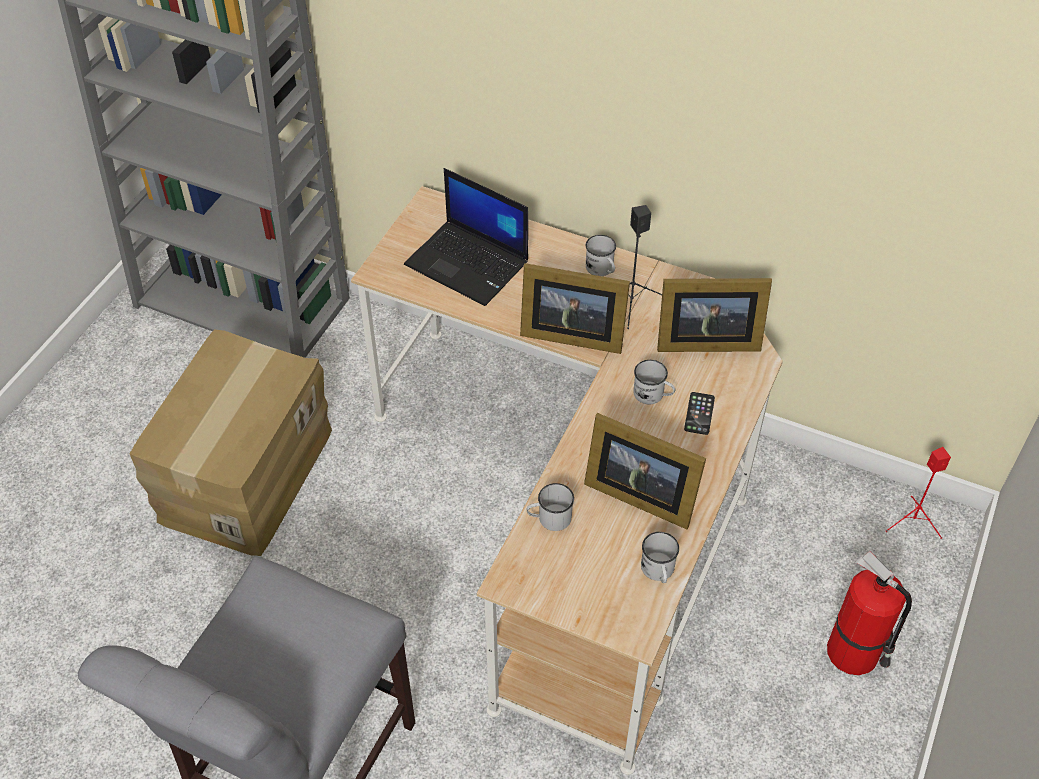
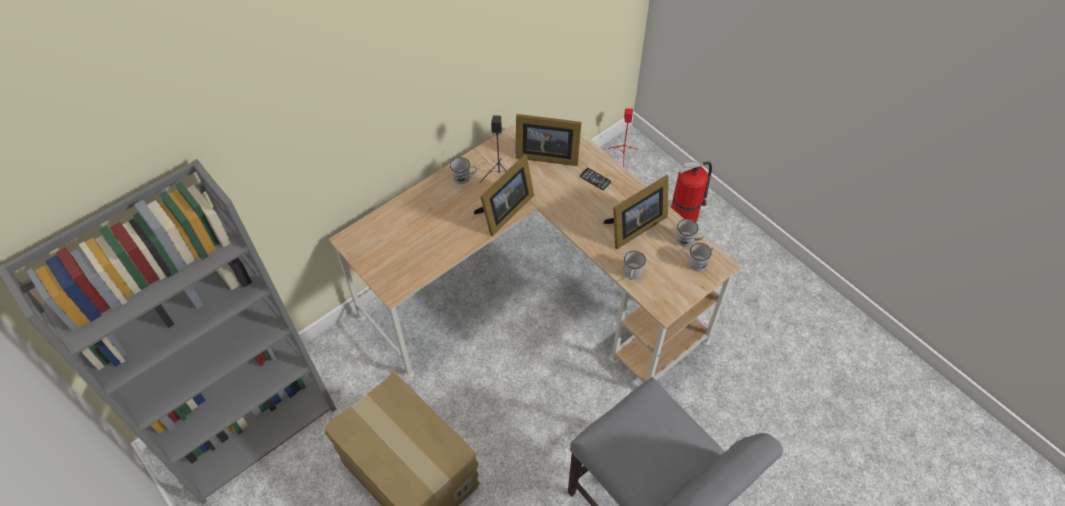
camera: 65 degrees left, 5 degrees up
(469, 263) = (416, 239): laptop -> none
(653, 395) = (571, 193): white mug -> white mug (699, 261)
(704, 340) = (545, 155): picture frame -> picture frame turned 75 degrees clockwise

